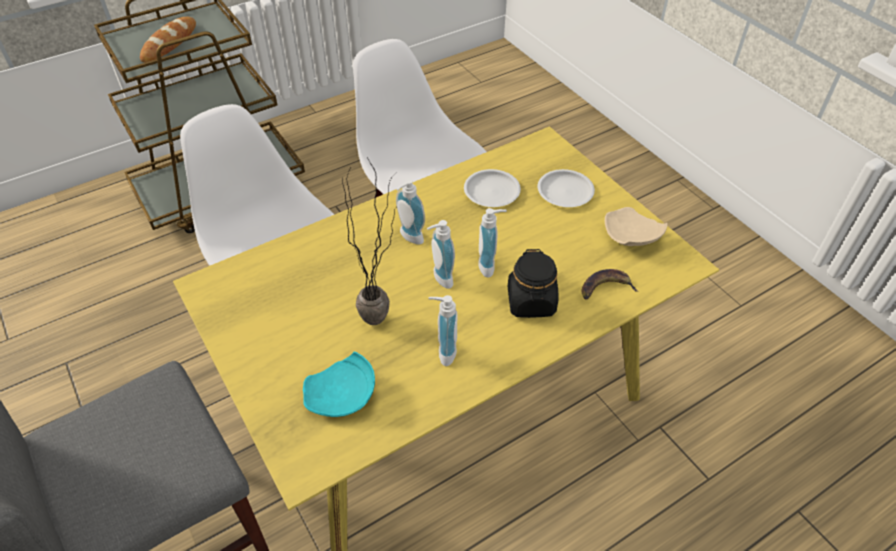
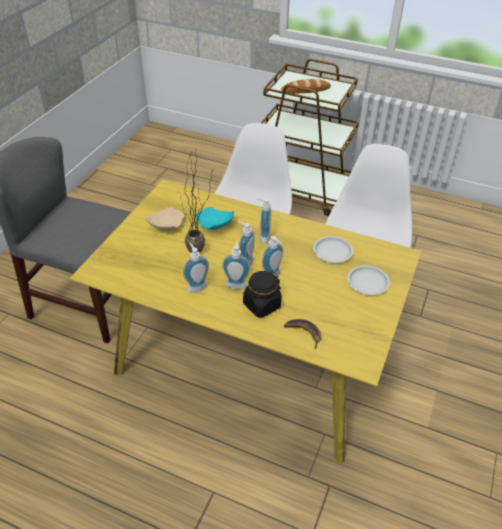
camera: 55 degrees right, 5 degrees down
(342, 396) = (140, 264): turquoise plate -> turquoise plate (214, 225)
(473, 307) = (236, 283): none -> soap dispenser
(630, 237) = (359, 328): beige plate -> beige plate (165, 225)

